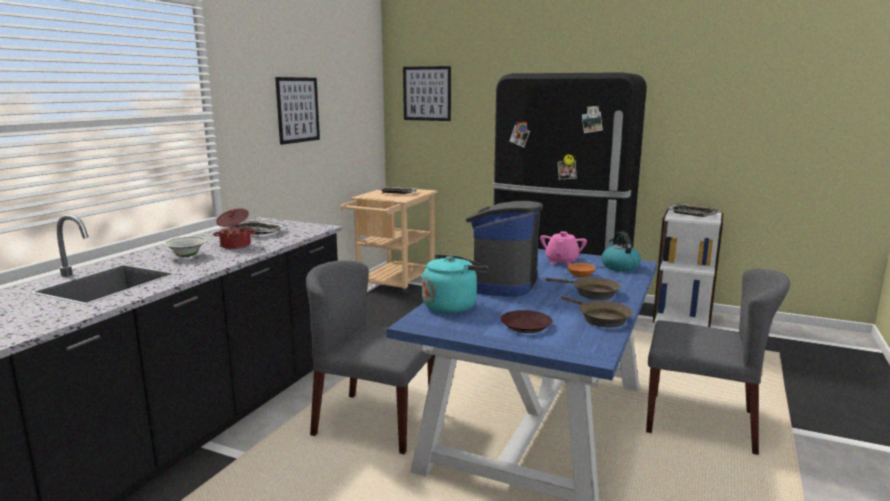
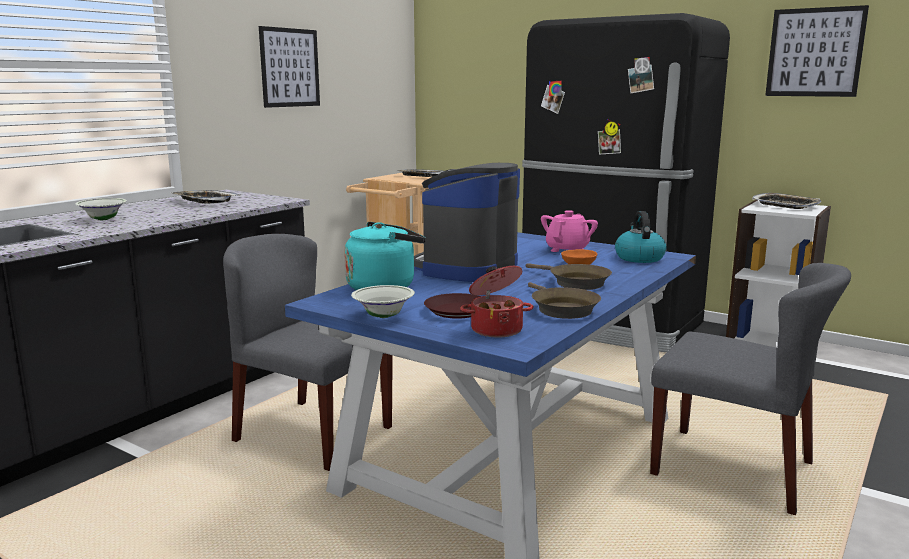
camera: 10 degrees right, 0 degrees up
(235, 245) = (168, 212): cooking pot -> cooking pot (496, 329)
(427, 93) = (463, 54): picture -> picture (815, 52)
(475, 335) = (383, 316): none -> white bowl

